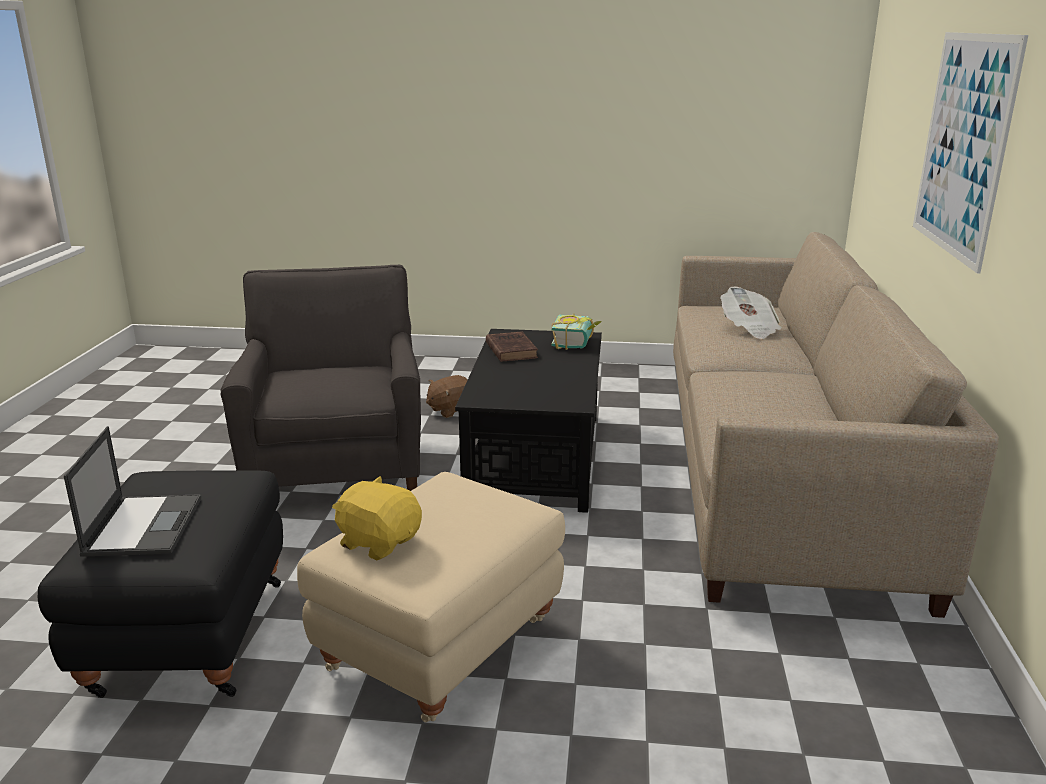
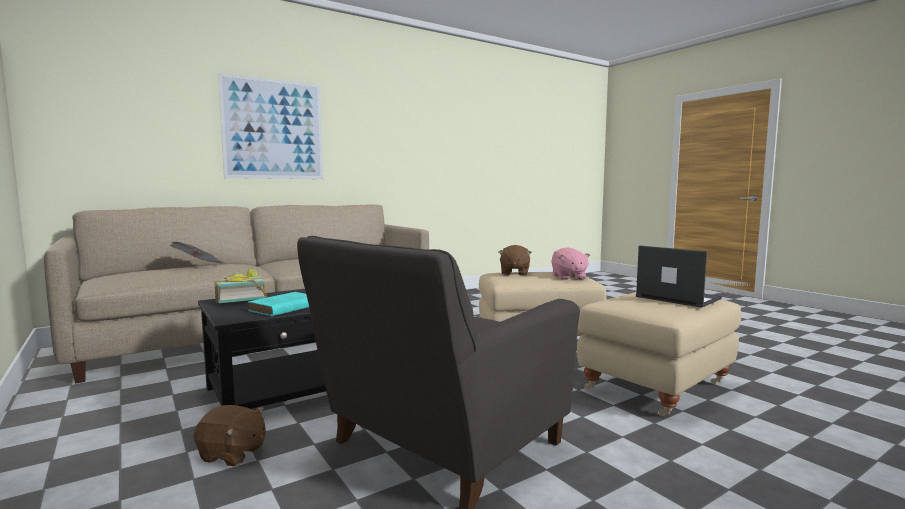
camera: 130 degrees left, 15 degrees down
(144, 525) = (676, 297): laptop -> laptop turned 90 degrees clockwise
(187, 634) = (656, 389): black ottoman -> beige ottoman
(379, 542) = (568, 277): yellow plush toy -> pink plush toy
(487, 514) = (514, 273): none -> brown plush toy
(510, 350) = (283, 308): brown book -> turquoise book

